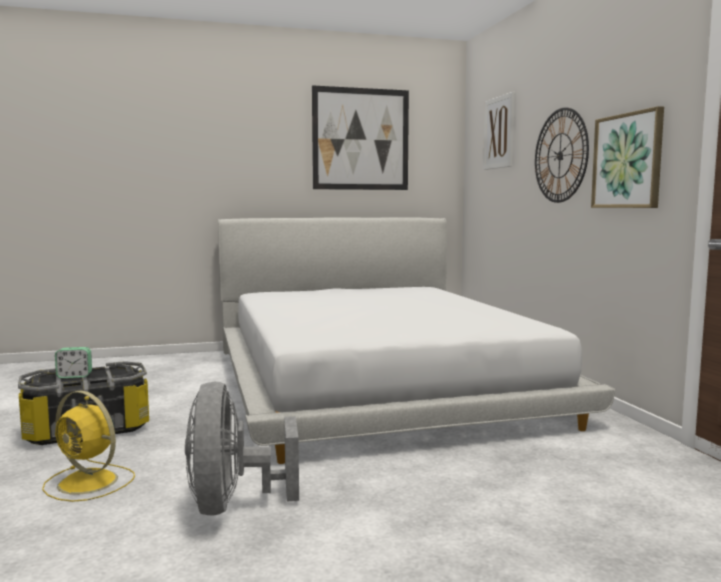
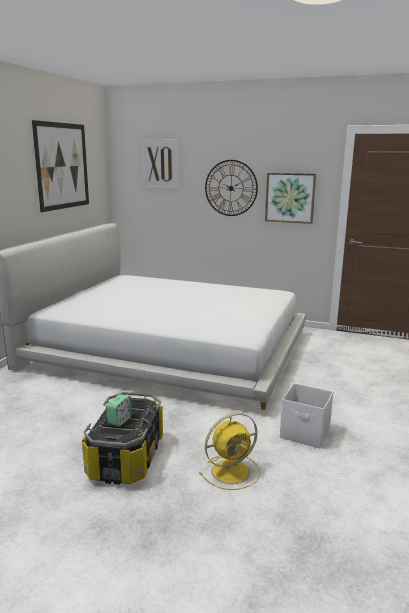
camera: 55 degrees left, 10 degrees up
(233, 504) = (305, 434): grey fan -> white storage box

